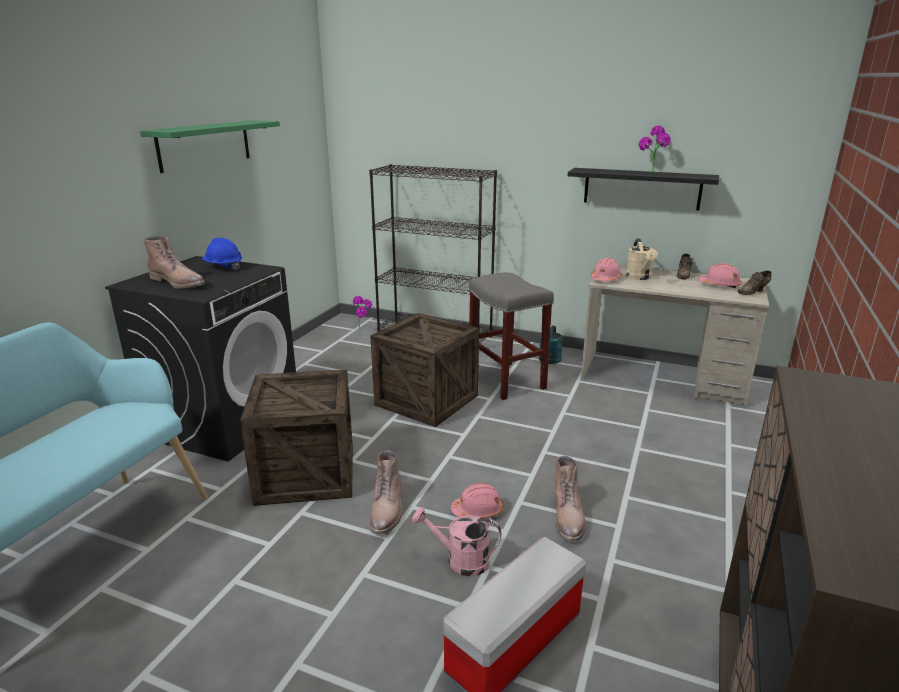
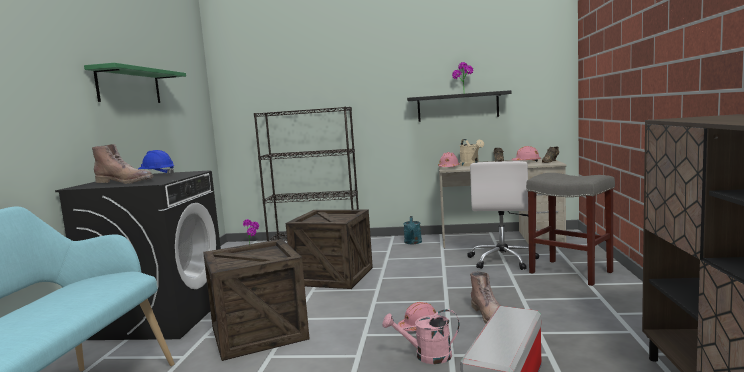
camera: 15 degrees left, 15 degrees down
(388, 510) = (346, 340): brown boot -> none
(507, 381) = (389, 257): grey stool -> grey stool (571, 272)
(642, 419) = (502, 260): none -> white office chair

